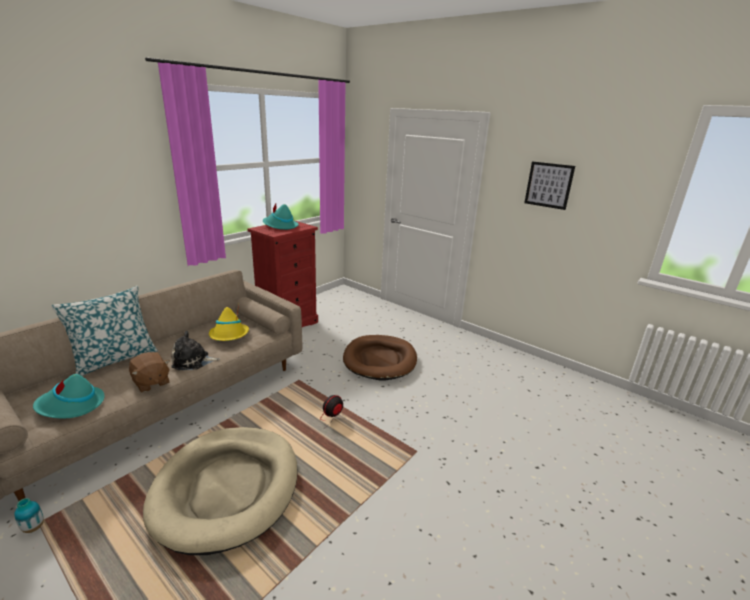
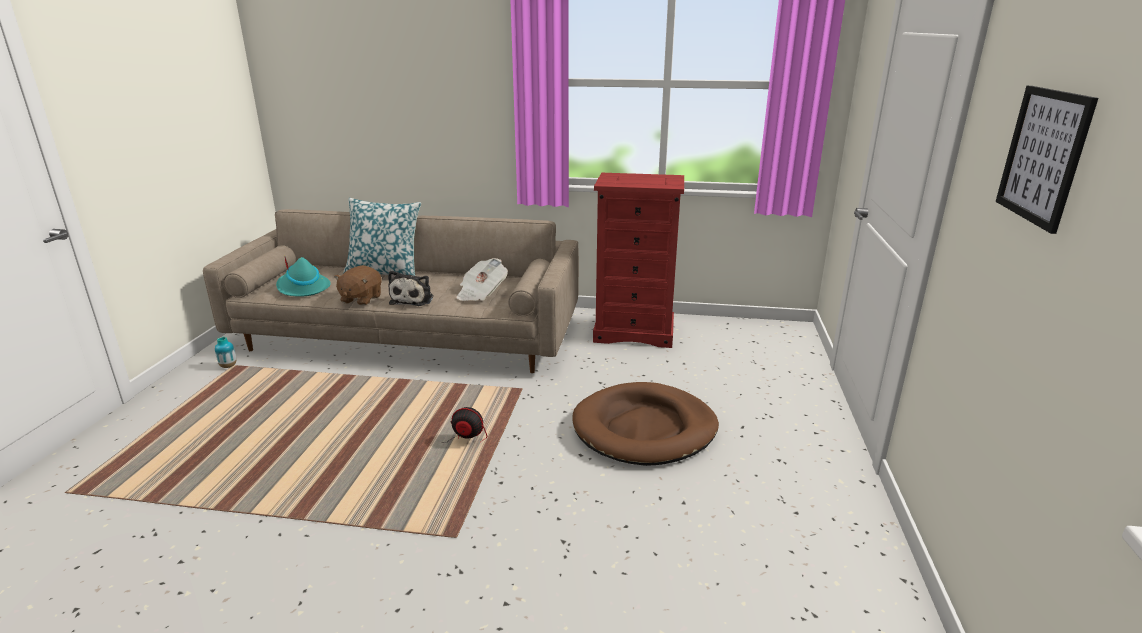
camera: 60 degrees right, 0 degrees up
(193, 361) = (413, 299): plush toy -> plush toy turned 135 degrees counterclockwise
(227, 488) = (309, 425): beige dog bed -> none
(229, 335) = (481, 293): yellow hat -> newspaper
(280, 226) = (642, 178): turquoise hat -> none

